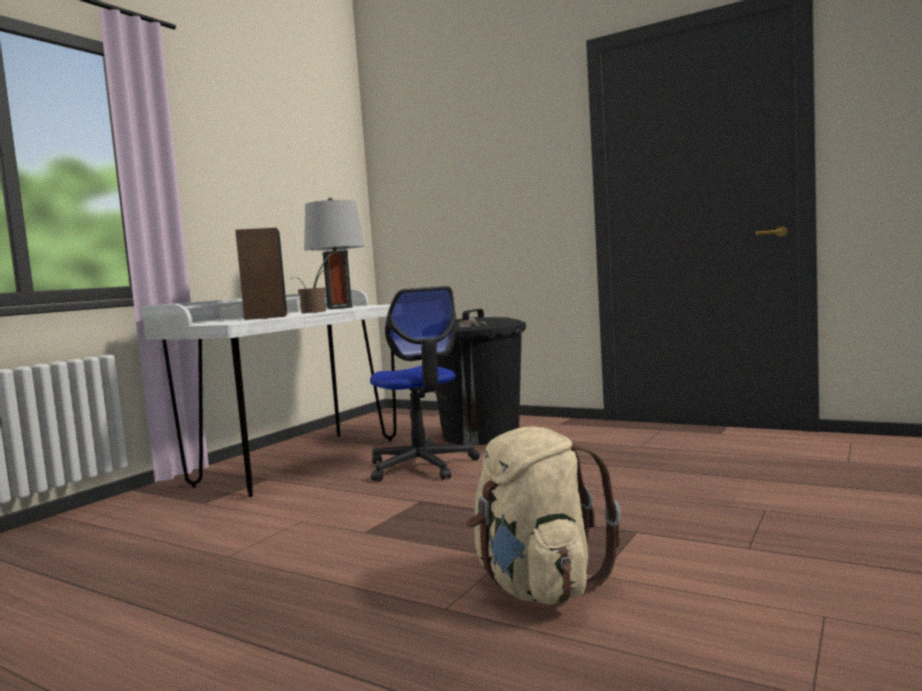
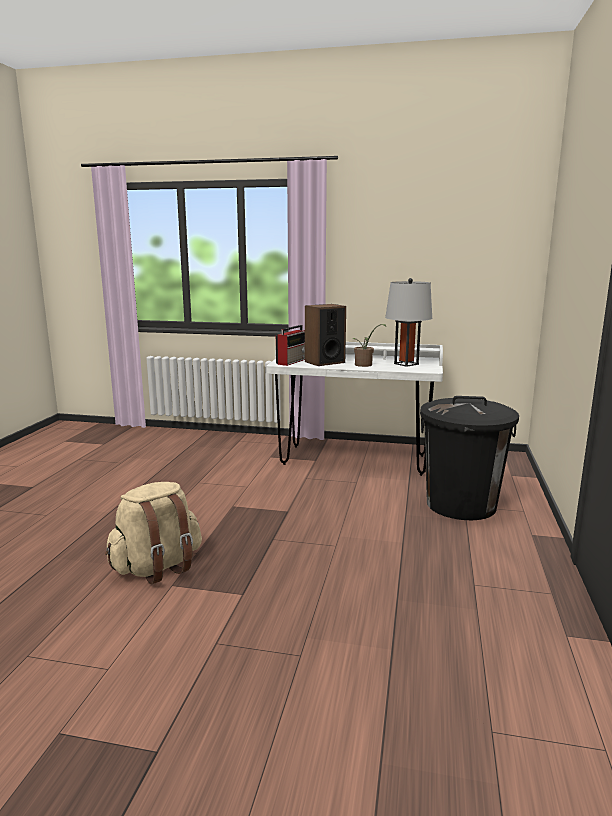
camera: 70 degrees right, 10 degrees up
(228, 321) = (292, 361): none -> radio
(422, 466) = (360, 498): office chair -> none

